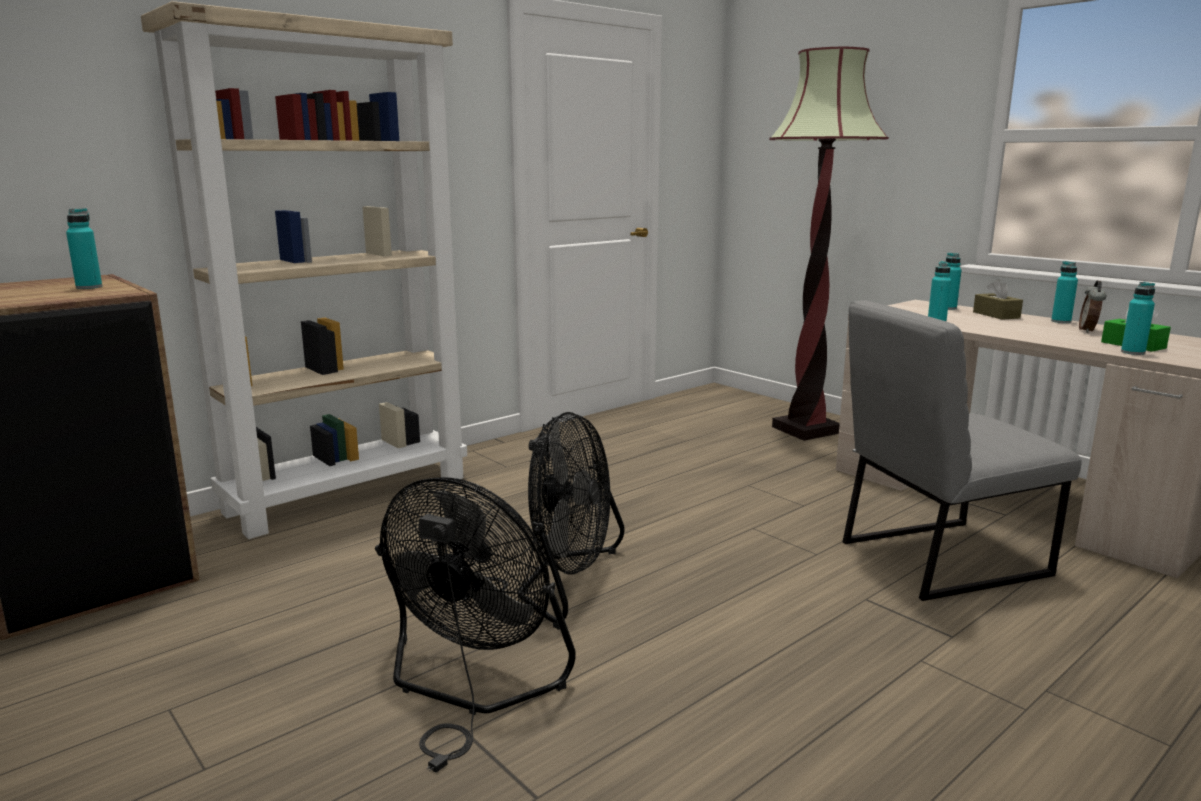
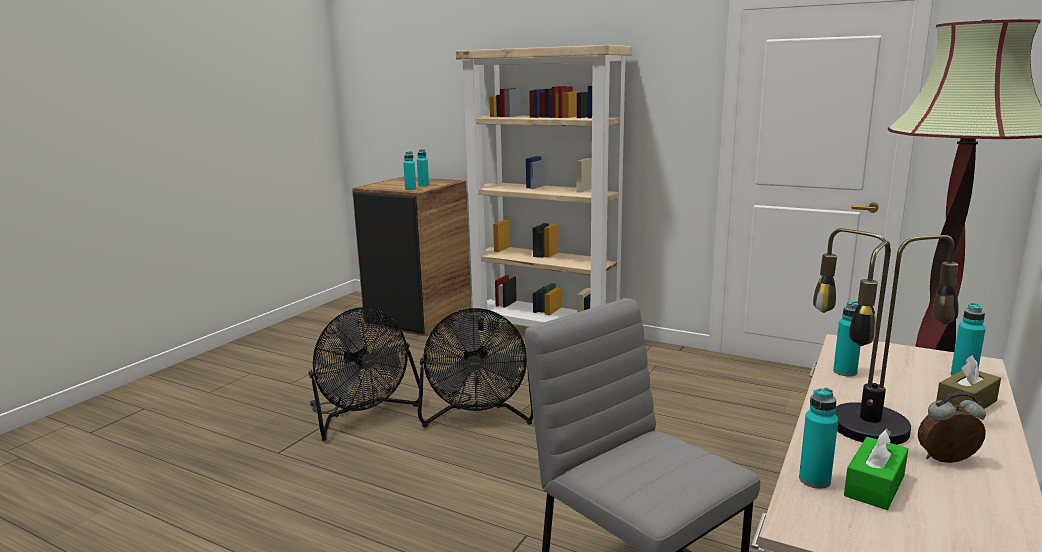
camera: 70 degrees right, 0 degrees up
(462, 687) = (358, 416): black fan -> black fan turned 45 degrees clockwise
(1039, 333) = (868, 426): none -> table lamp
(1061, 321) = (995, 445): turquoise bottle -> turquoise bottle (410, 189)

